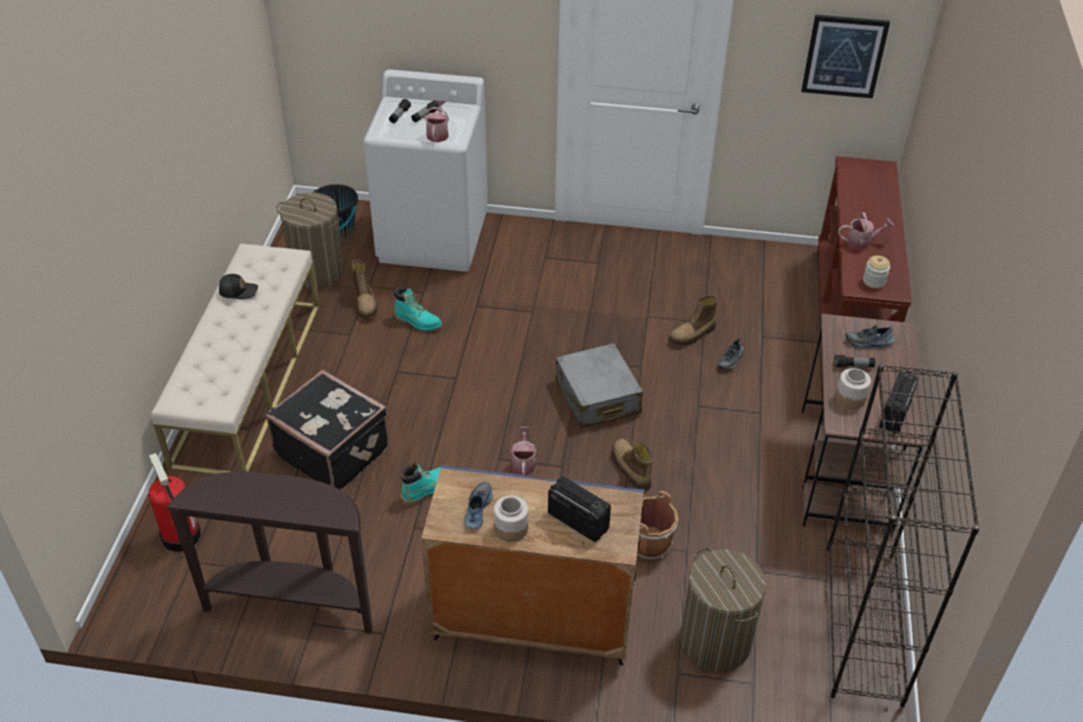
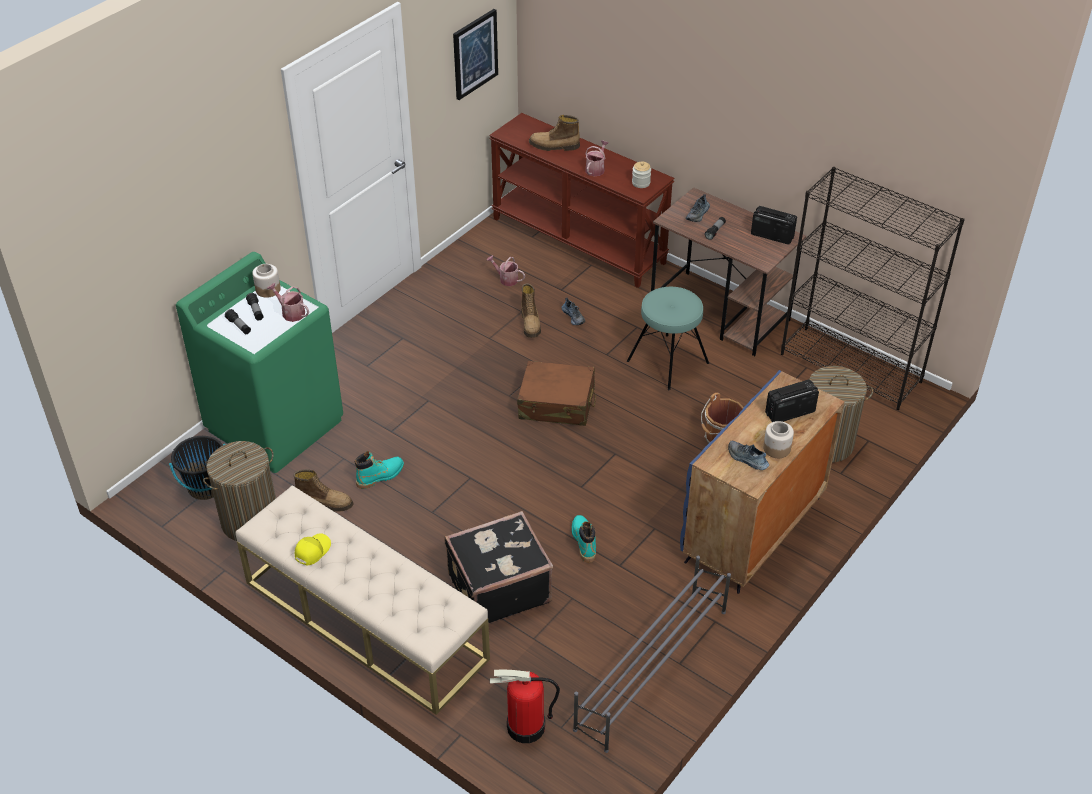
camera: 60 degrees left, 0 degrees up
(238, 291) = (312, 551): black cap -> yellow cap
(293, 603) = (651, 669): brown console table -> grey shoe rack
(433, 238) = (276, 424): white washing machine -> green washing machine
(523, 462) = (596, 474): watering can -> watering can (506, 279)
(597, 397) = (557, 403): grey suitcase -> brown suitcase
(630, 468) = (644, 417): boot -> boot (554, 146)
(728, 456) = (668, 362): none -> turquoise stool
(850, 398) = (744, 246): jar -> jar (268, 289)
(895, 414) = (771, 235): radio -> radio turned 150 degrees clockwise

